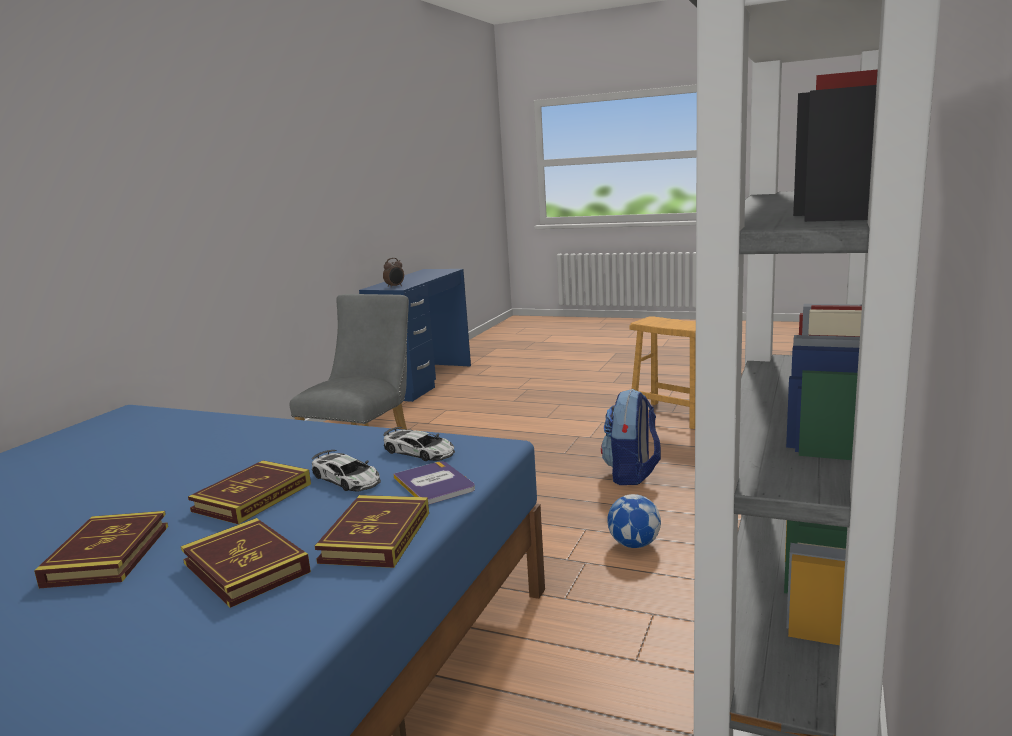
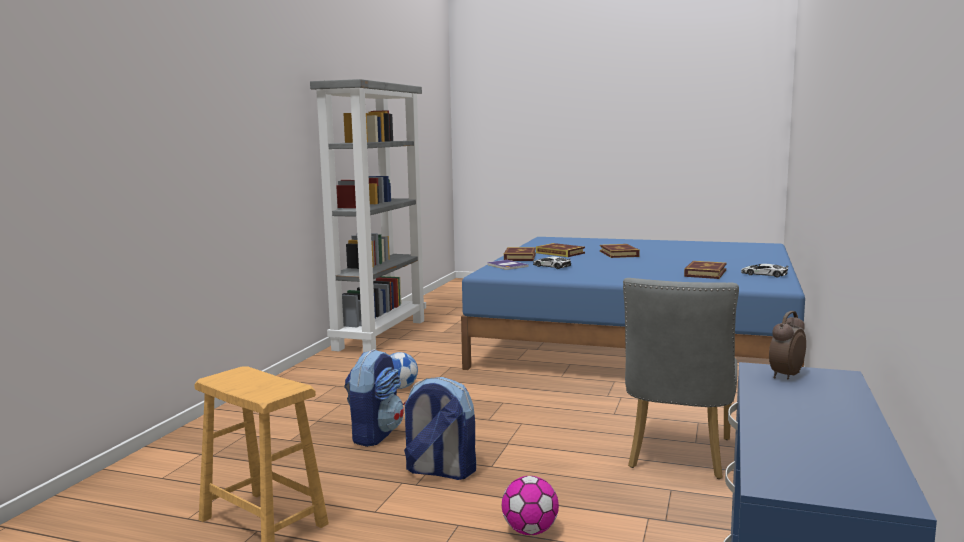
camera: 175 degrees right, 5 degrees down
(252, 497) = (589, 262): book -> book (705, 273)
(419, 452) = (523, 273): toy car -> toy car (764, 274)
(503, 416) = (530, 531): none -> football
(562, 444) = (439, 471): none -> backpack

